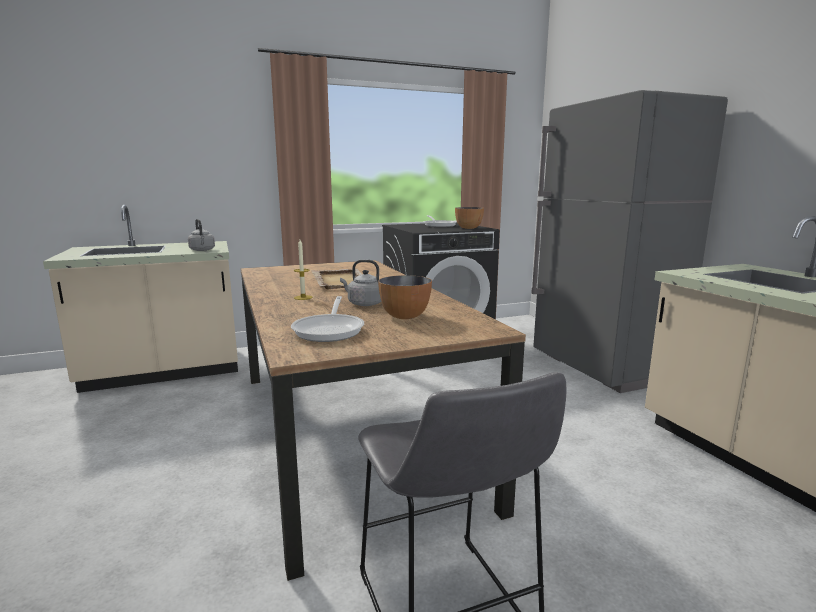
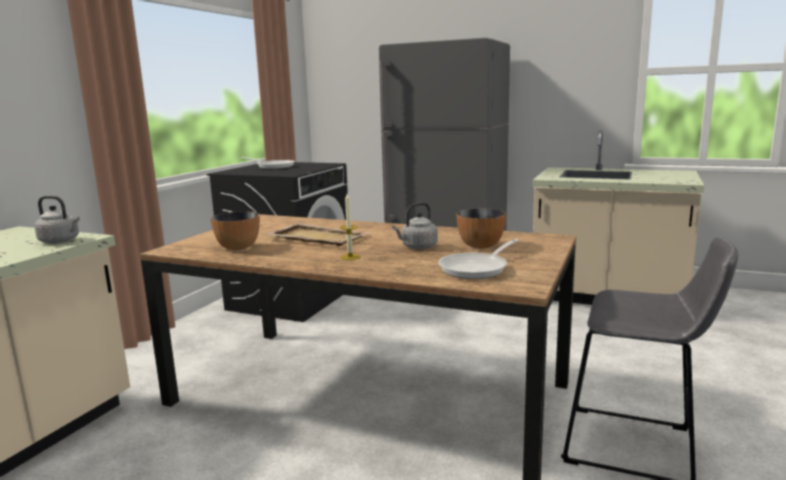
camera: 45 degrees left, 0 degrees up
(330, 330) = (477, 268): frying pan -> frying pan turned 90 degrees clockwise
(468, 228) = (316, 165): bowl -> bowl (238, 248)

